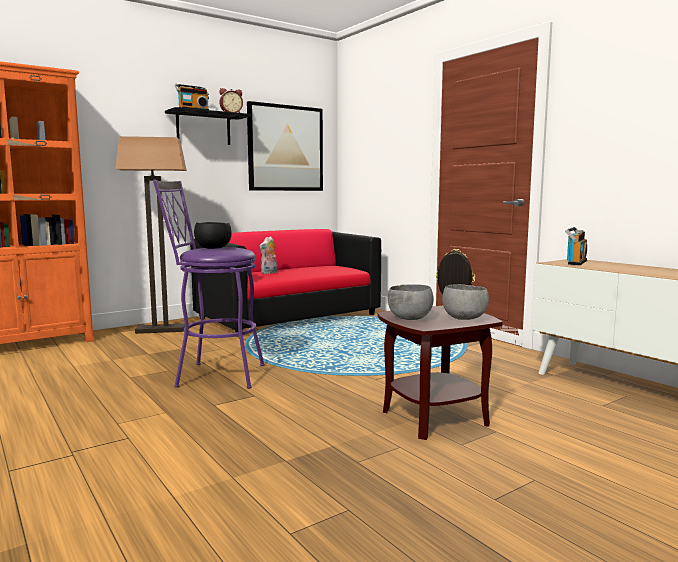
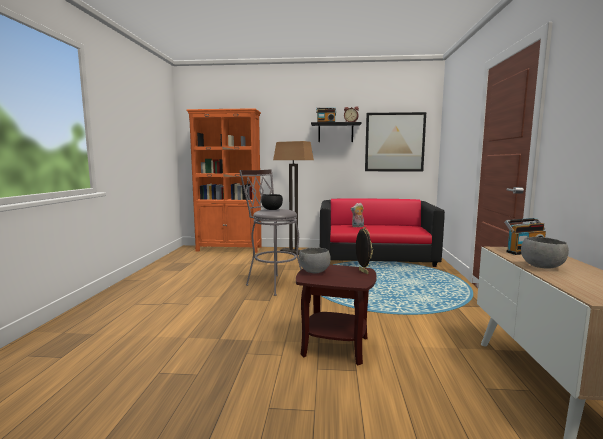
camera: 40 degrees right, 0 degrees up
(213, 375) = (272, 283): purple stool -> grey stool
(463, 318) = (346, 279): grey bowl -> grey bowl (541, 267)

